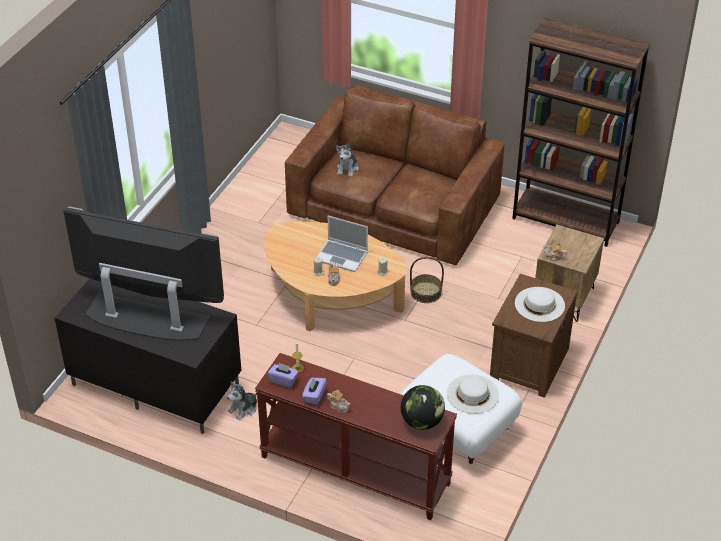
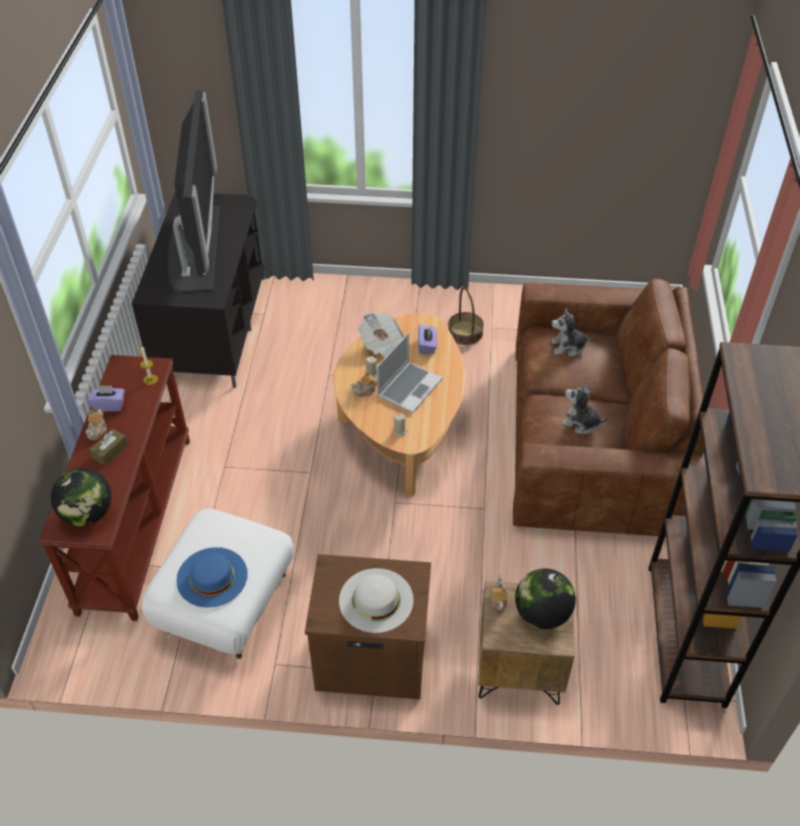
camera: 70 degrees right, 5 degrees up
(244, 408) = (201, 402): plush toy -> plush toy (581, 423)
(283, 380) = (128, 373): purple tissue box -> purple tissue box (427, 346)
(291, 259) = (383, 346): none -> newspaper
(342, 256) = (409, 387): laptop -> laptop turned 150 degrees counterclockwise
(365, 401) = (110, 451): none -> brown tissue box
(425, 292) = (453, 510): basket -> basket (465, 333)
(472, 394) = (212, 577): white hat -> blue hat
(571, 242) = (542, 614): none -> globe

